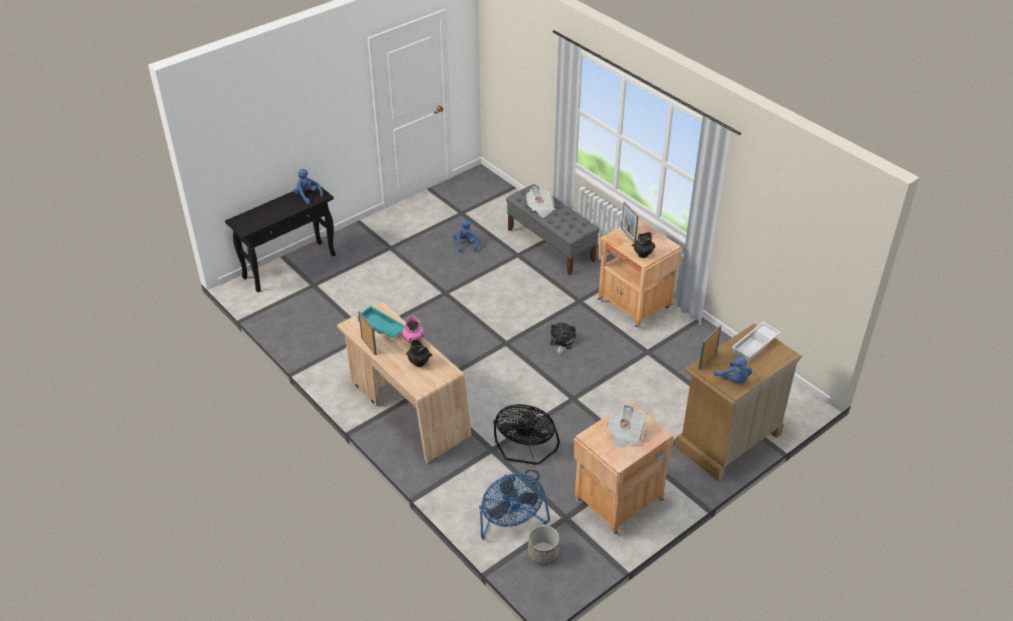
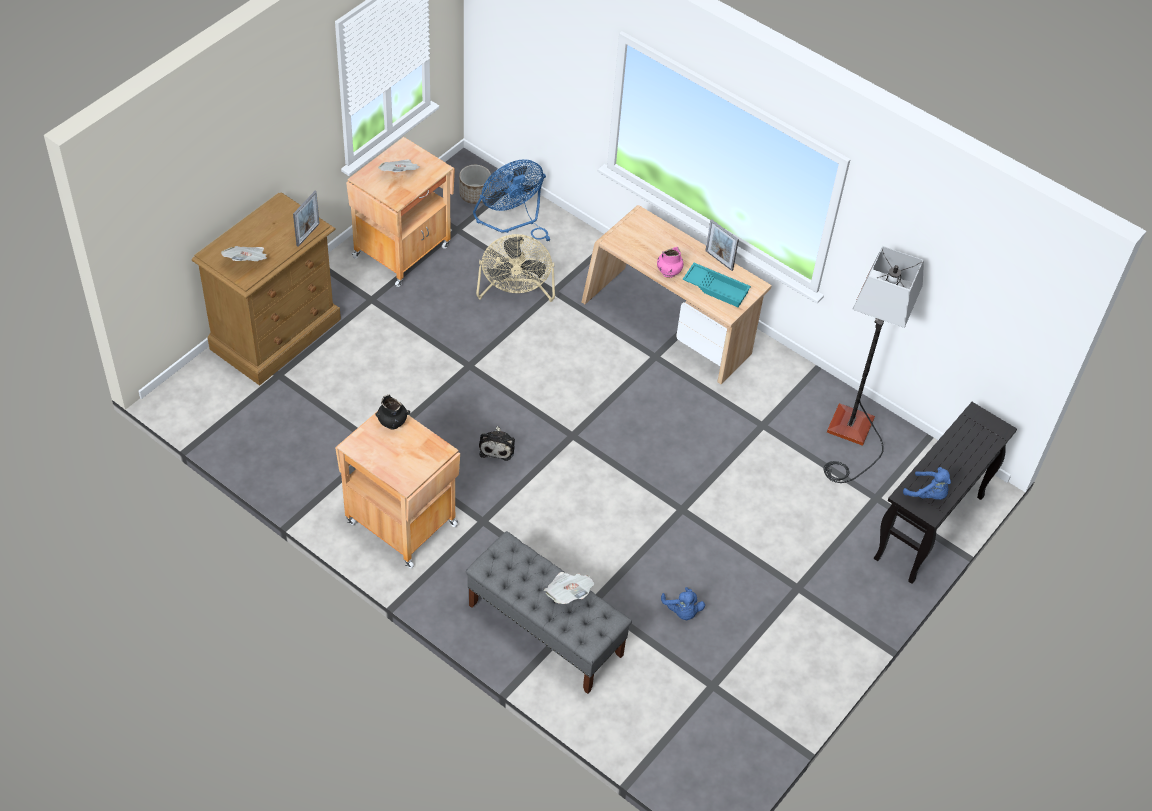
camera: 165 degrees right, 10 degrees up
(308, 320) = (850, 437): none -> floor lamp
(419, 363) = (650, 246): black vase -> none
(526, 456) = (513, 288): black fan -> beige fan
(628, 235) = (416, 458): picture frame -> none
(733, 380) = (278, 215): blue plush toy -> none
(755, 345) = (247, 261): white tray -> newspaper

